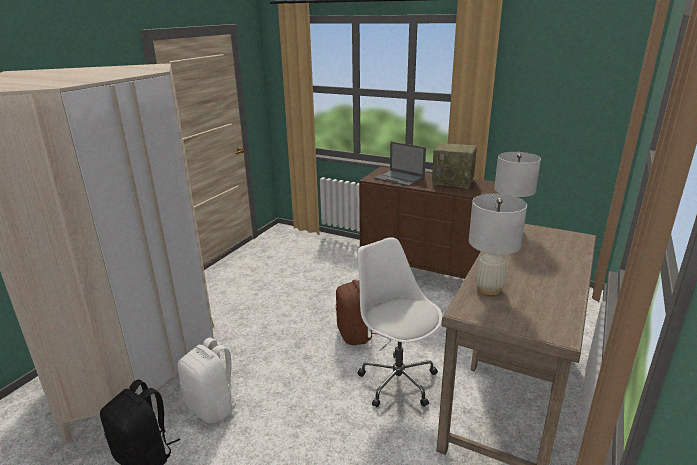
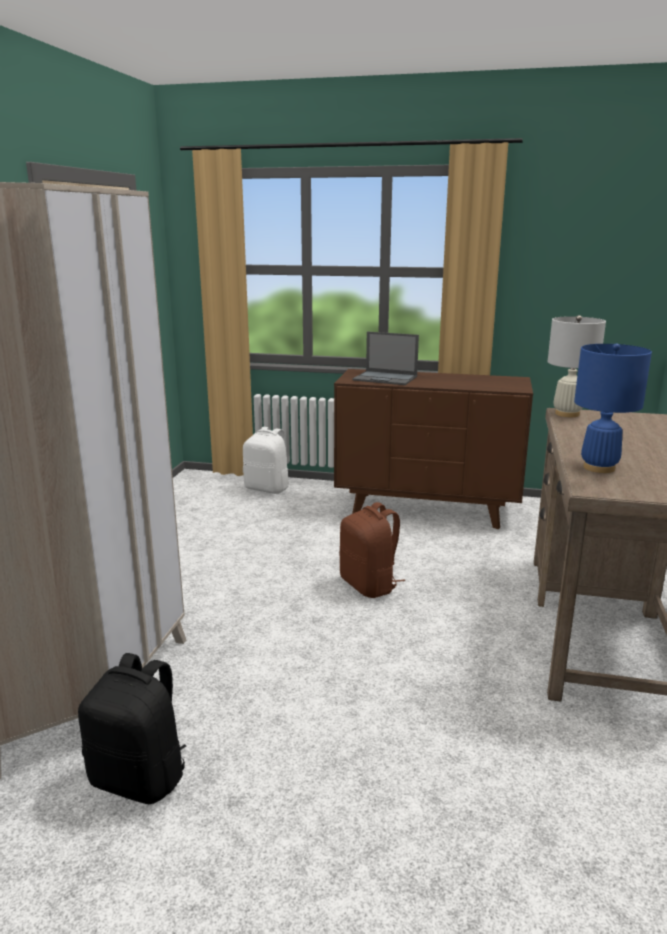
camera: 15 degrees left, 5 degrees down
(213, 407) = (213, 699): white backpack -> white backpack (268, 488)
(396, 381) = (453, 630): white office chair -> none
(453, 182) = (457, 378): radio -> none
(489, 289) = (599, 468): white table lamp -> blue table lamp

